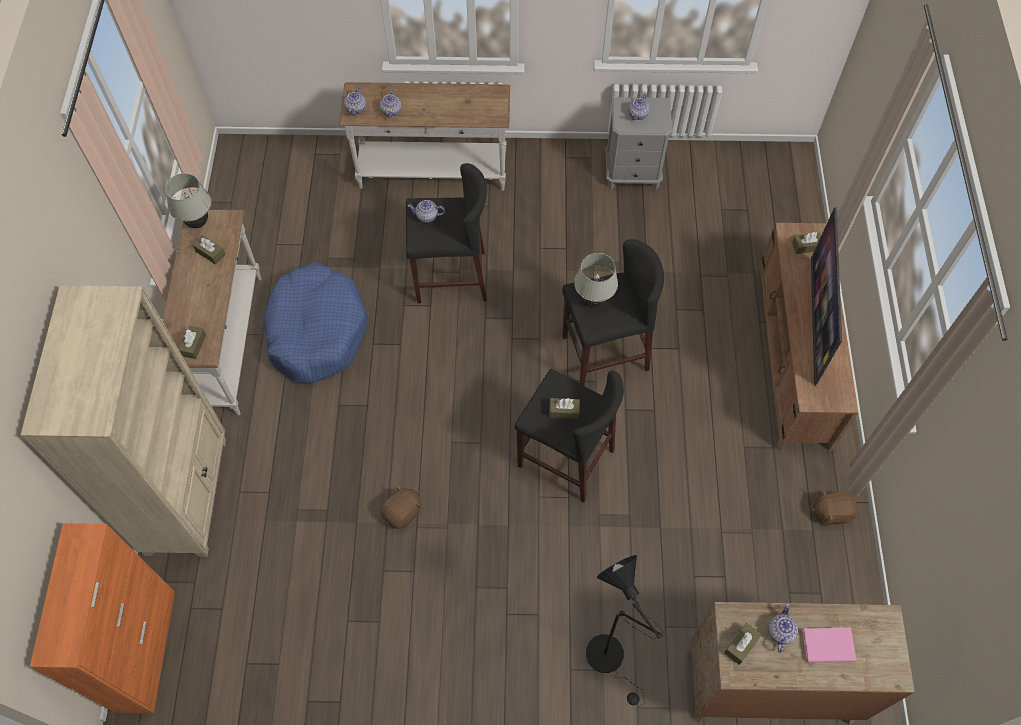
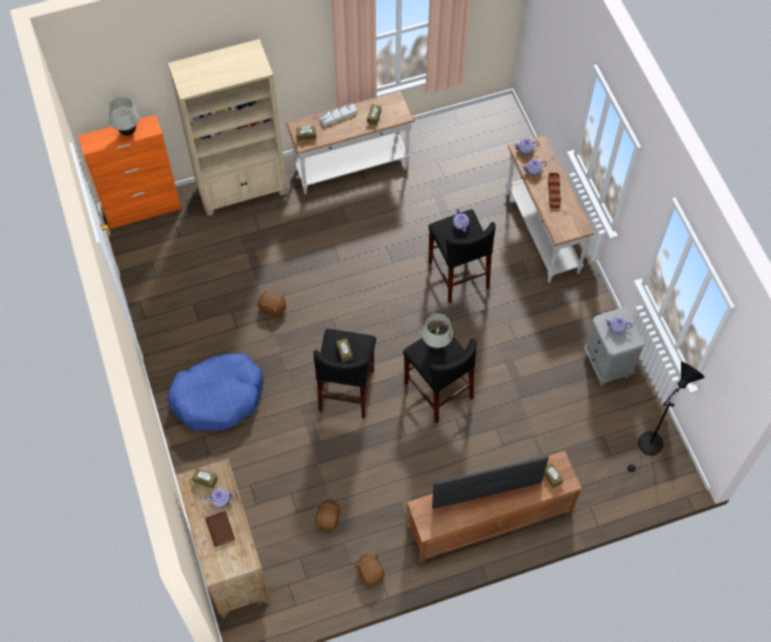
camera: 70 degrees right, 0 degrees up
(183, 295) = (338, 116): none -> grey tray
(198, 223) = (393, 101): white table lamp -> white table lamp (128, 132)
(316, 331) = (381, 211): blue dog bed -> blue dog bed (218, 397)
(432, 101) = (554, 191): none -> brown tray
(610, 660) = (217, 458): black floor lamp -> black floor lamp (648, 448)
(743, 539) = (328, 519): none -> brown plush toy
(827, 646) = (220, 529): pink book -> brown book

